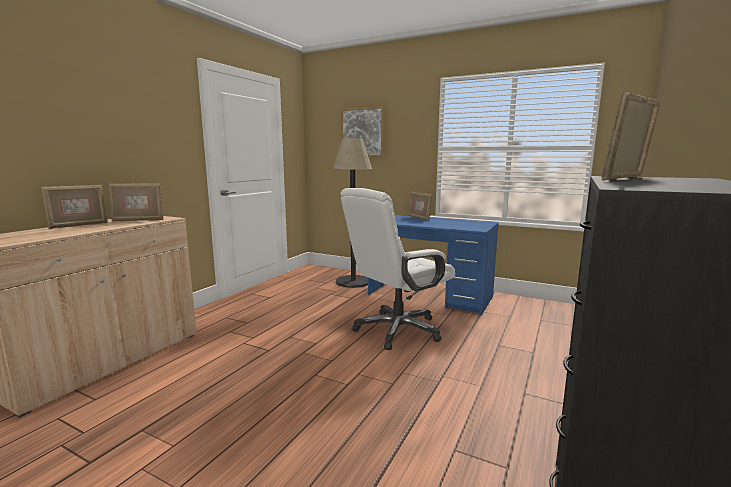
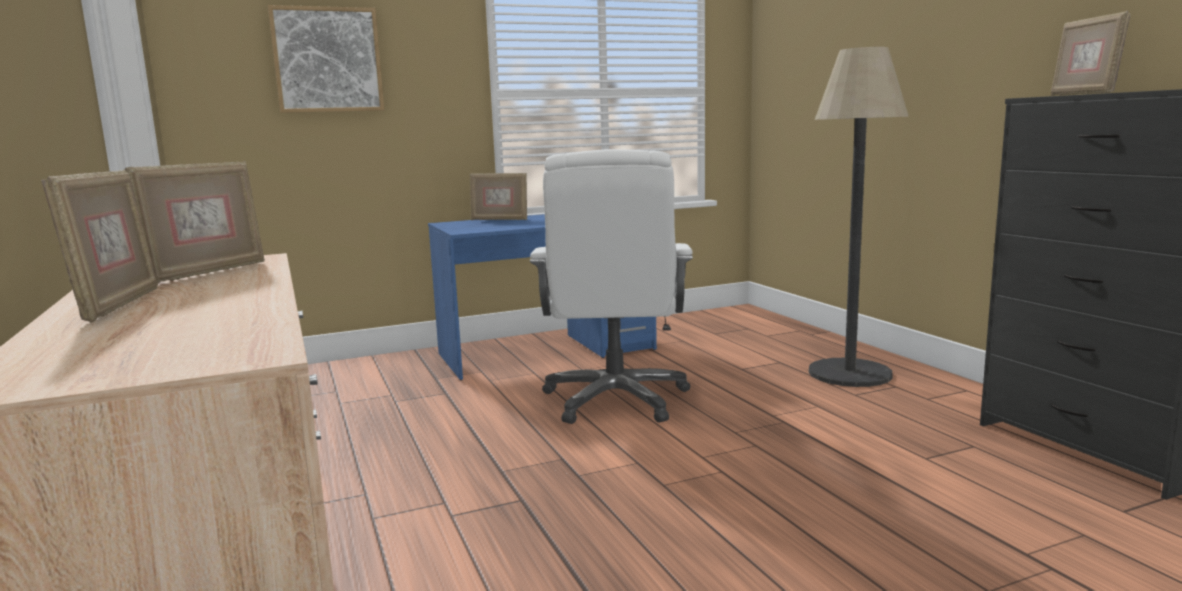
camera: 50 degrees left, 0 degrees up
(353, 281) = (382, 374): floor lamp -> floor lamp (849, 373)

